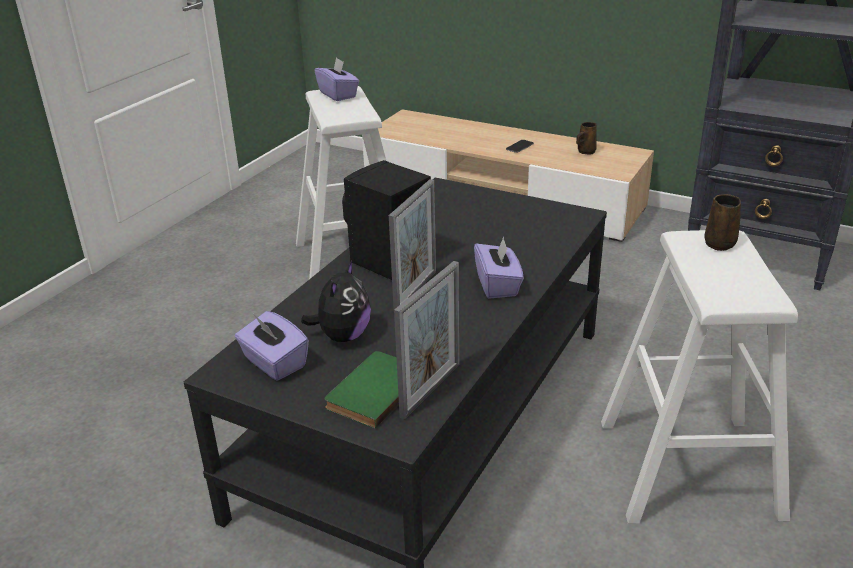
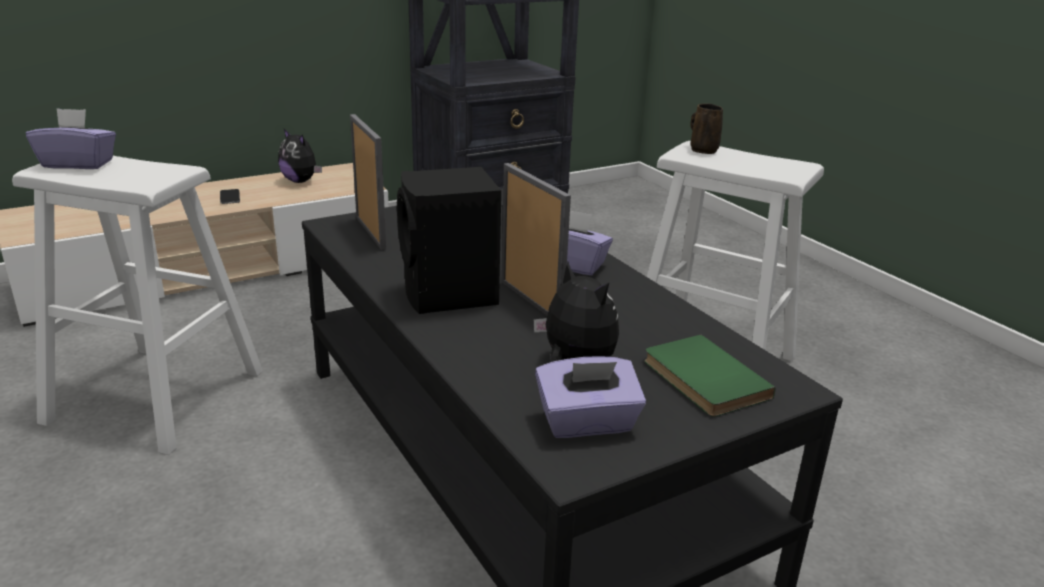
camera: 60 degrees left, 5 degrees down
(430, 390) = (726, 350): picture frame -> picture frame (370, 233)
(585, 152) = (301, 181): brown mug -> plush toy

